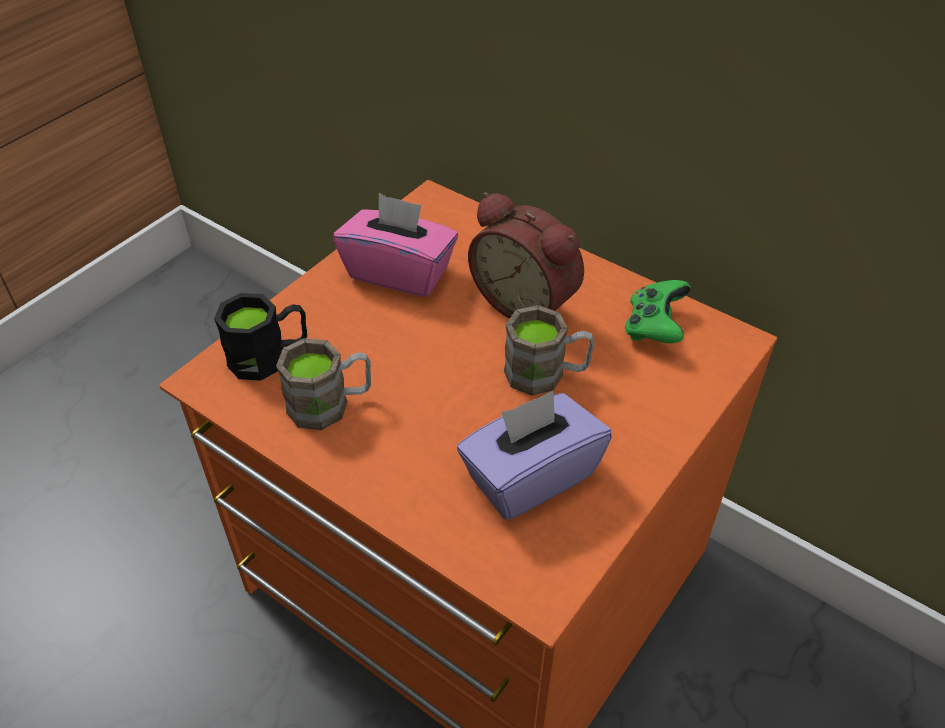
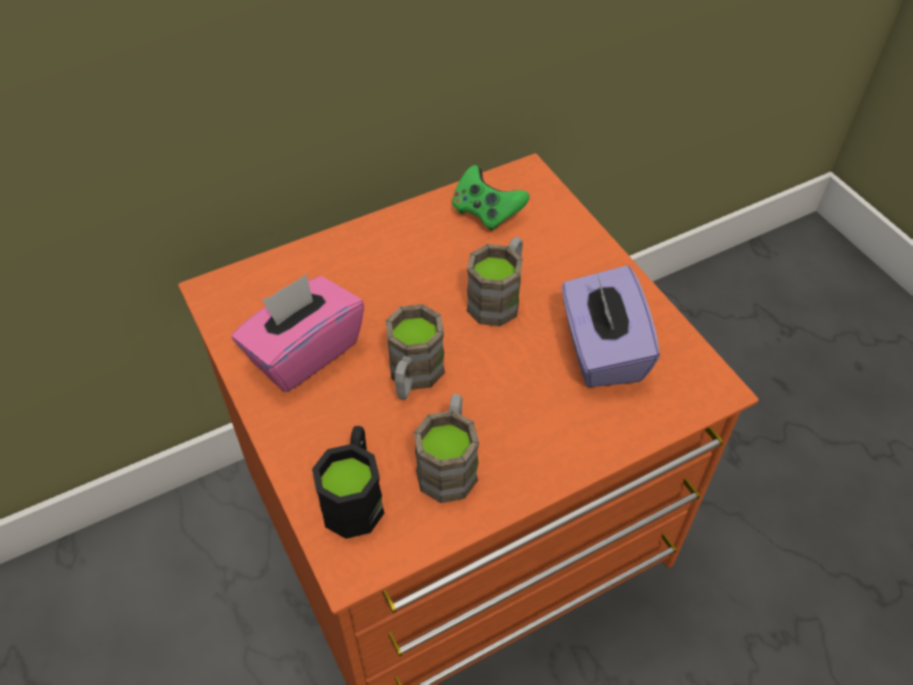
camera: 65 degrees left, 5 degrees up
(412, 348) = (413, 377): none -> brown mug
(527, 301) = (405, 276): alarm clock -> none

